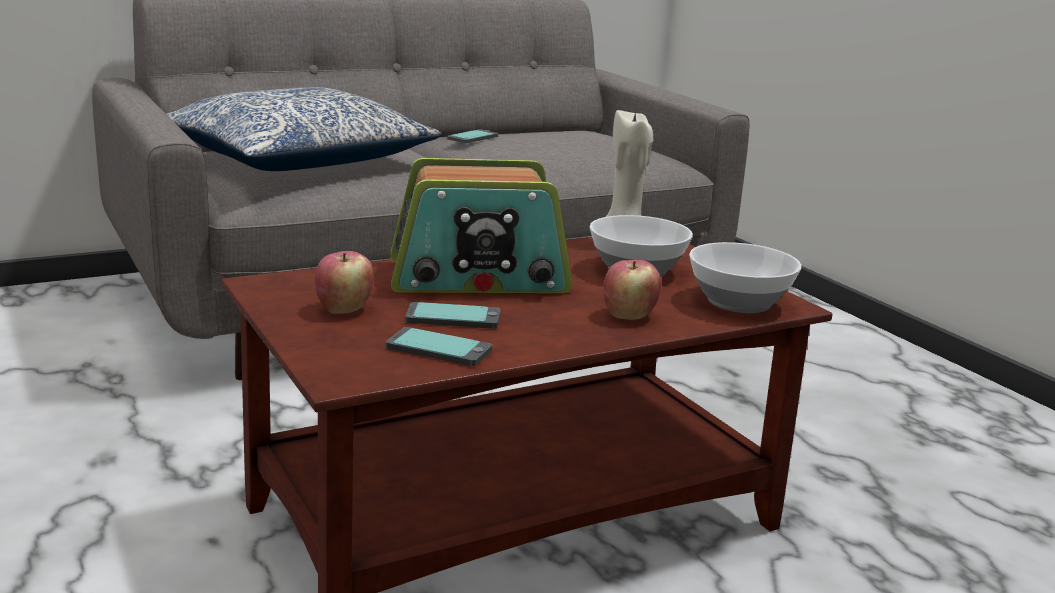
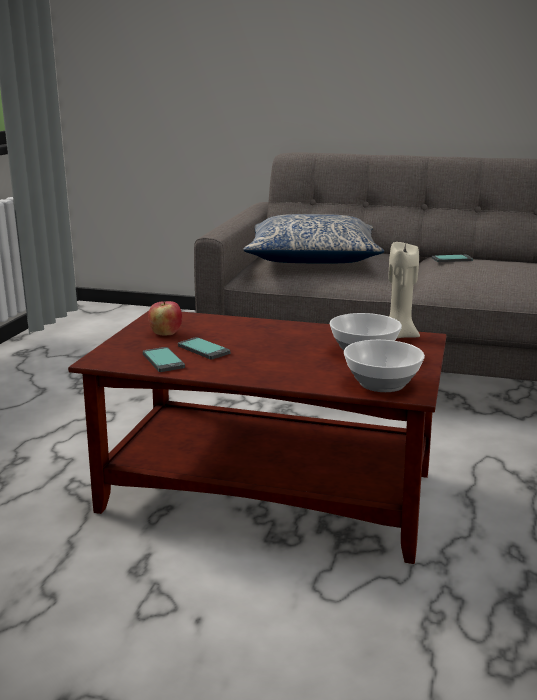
camera: 45 degrees right, 0 degrees up
(478, 277) = (264, 334): radio -> none
(628, 316) = (294, 372): apple -> none

